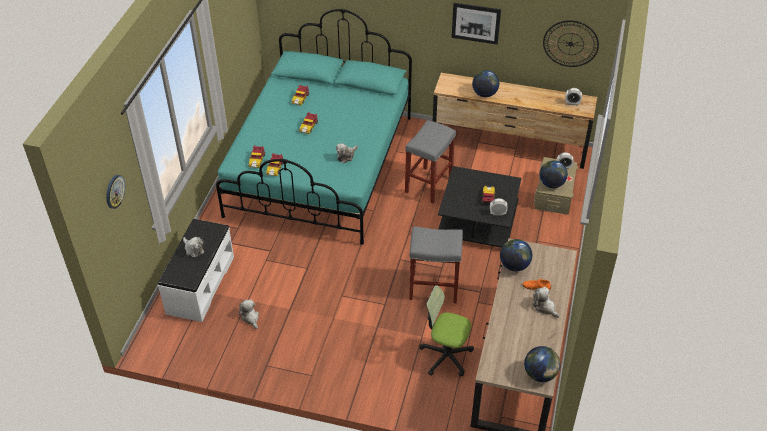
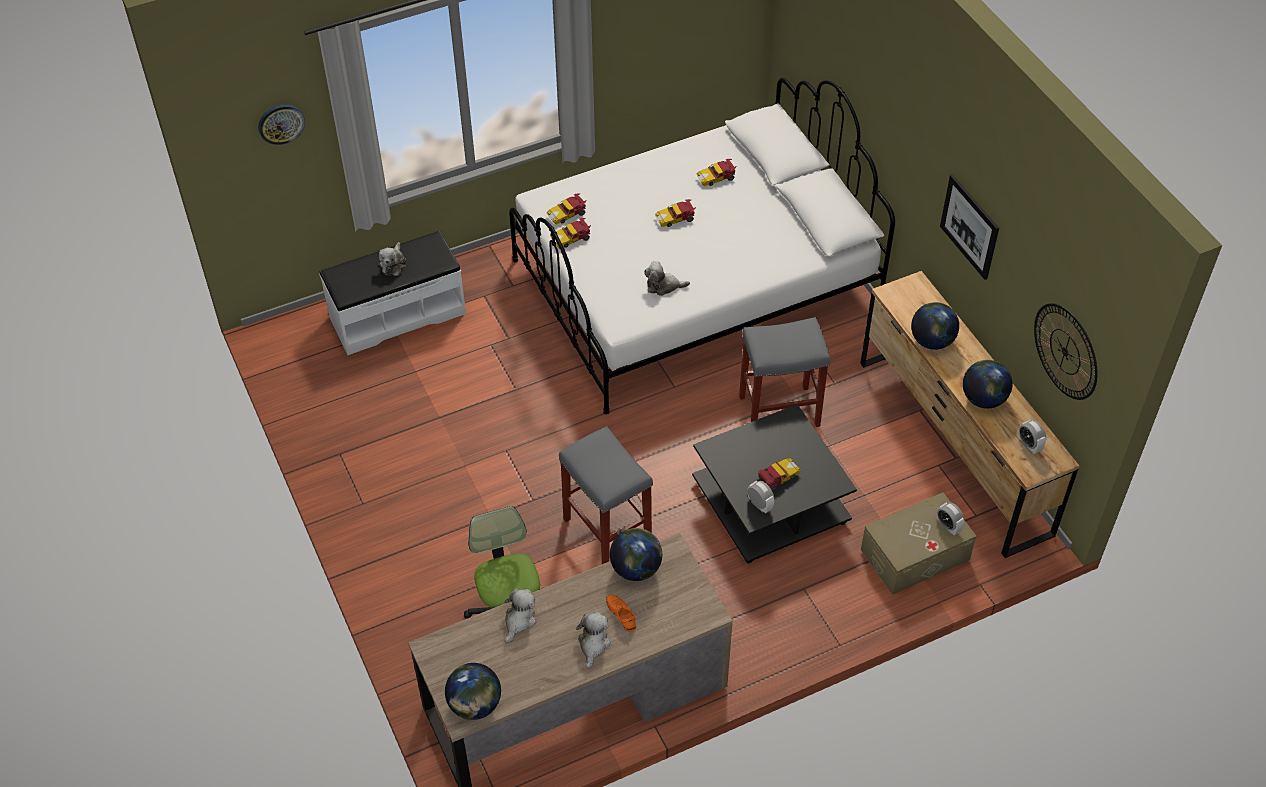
camera: 50 degrees right, 5 degrees up
(250, 318) = (392, 392): plush toy -> plush toy (519, 620)
(321, 166) = (694, 287): turquoise bed -> white bed
(551, 184) = (898, 533): globe -> globe (983, 399)

